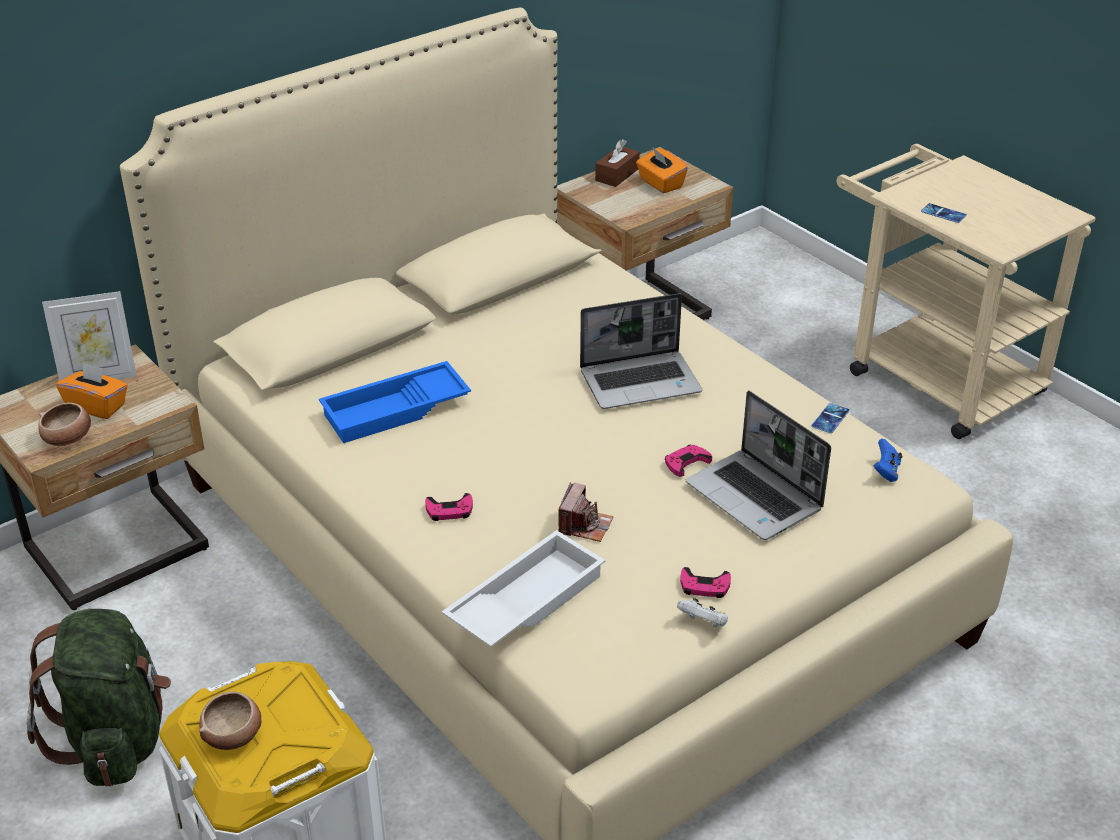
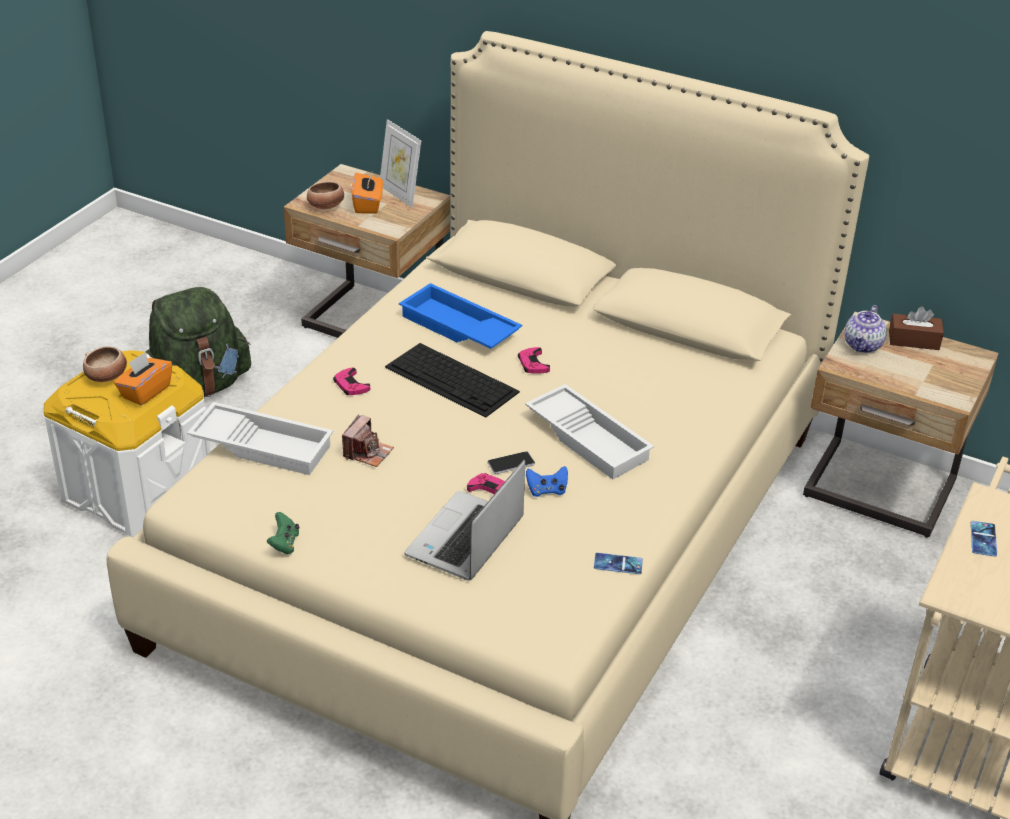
camera: 65 degrees right, 0 degrees up
(490, 438) = (453, 379): none -> keyboard
(584, 525) = (367, 452): camera -> camera turned 60 degrees counterclockwise
(607, 199) = (863, 345): none -> teapot
(641, 381) = (590, 438): laptop -> white tray
(652, 439) = (511, 463): none -> phone
(660, 183) = (925, 369): orange tissue box -> orange tissue box (145, 392)
(703, 623) = (284, 544): white game controller -> green game controller
(704, 586) = (330, 535): pink game controller -> pink game controller (533, 364)
(886, 471) = (558, 615): blue game controller -> blue game controller (547, 490)

